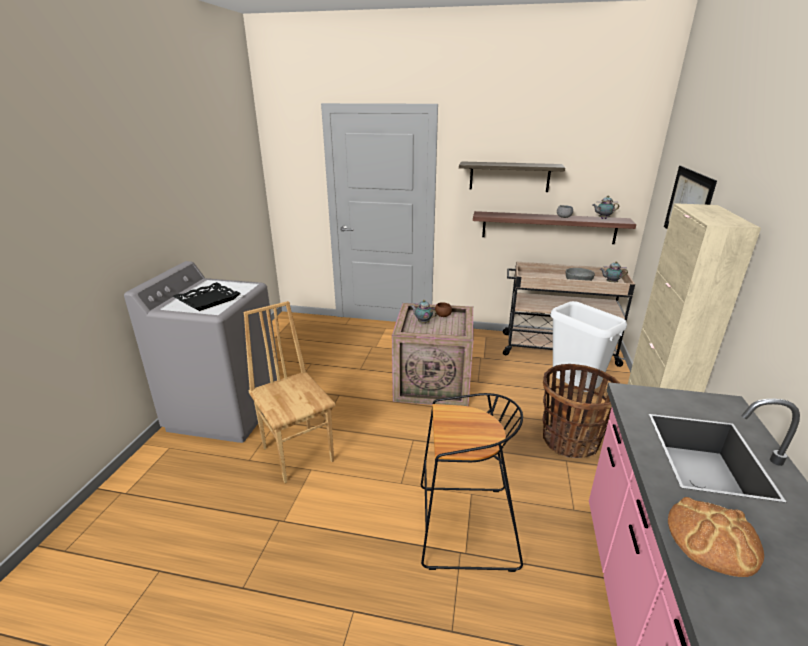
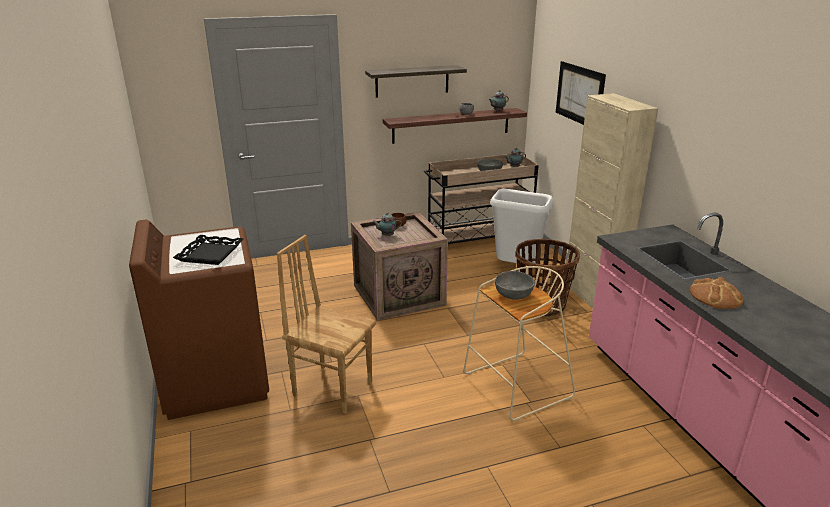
camera: 30 degrees left, 0 degrees up
(226, 411) = (215, 380): grey washing machine -> brown washing machine
(462, 422) = (513, 294): none -> grey bowl
(464, 527) = (516, 387): black stool -> beige stool

